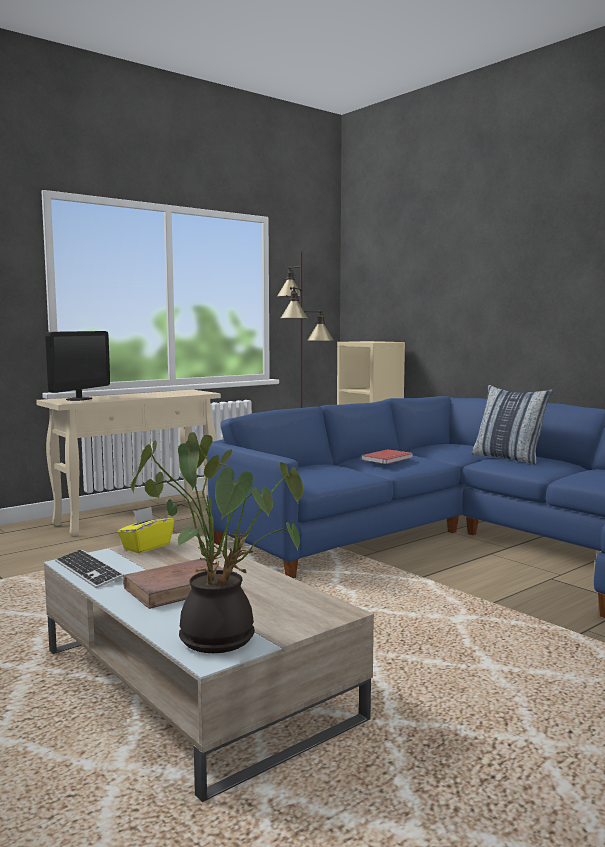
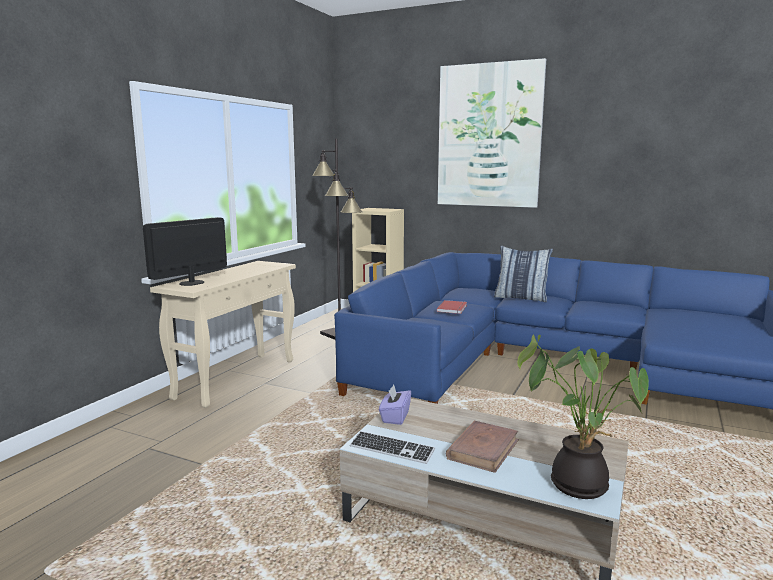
camera: 25 degrees left, 5 degrees up
(79, 399) = (192, 283): monitor -> monitor turned 135 degrees counterclockwise
(146, 547) = (395, 417): yellow tissue box -> purple tissue box
(502, 241) = (489, 136): none -> picture

